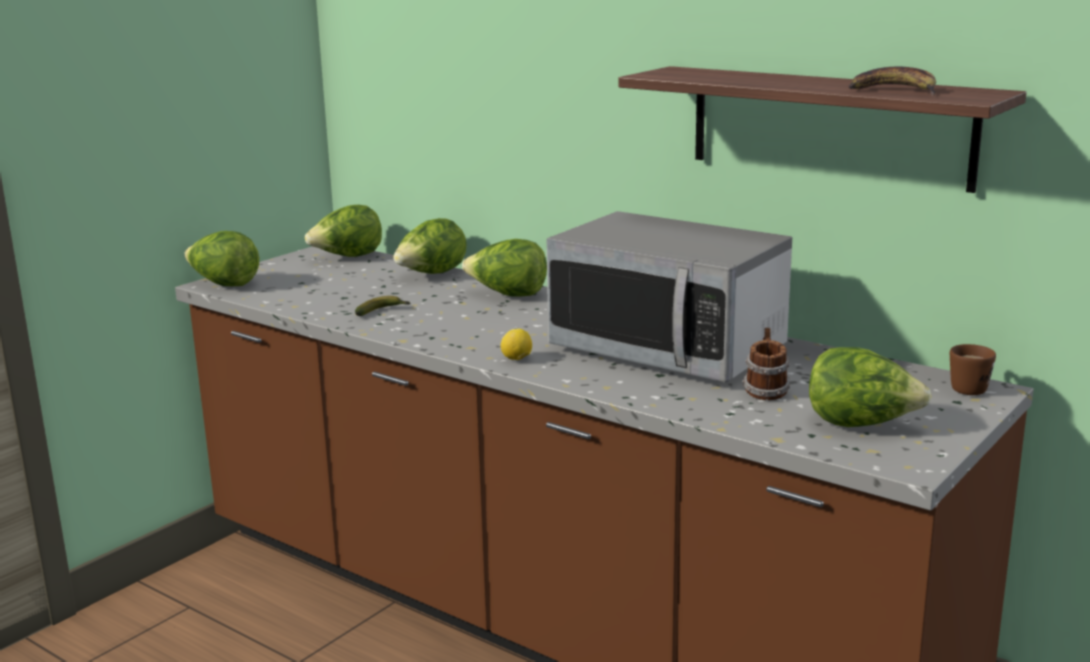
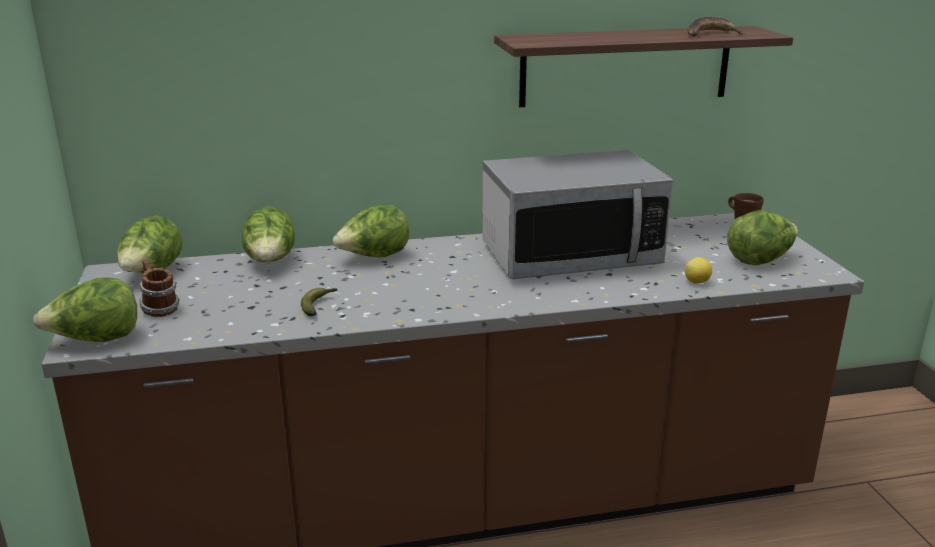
camera: 50 degrees left, 5 degrees up
(517, 359) = (510, 300): lemon -> lemon (697, 282)
(765, 391) = (679, 261): mug -> mug (159, 309)

